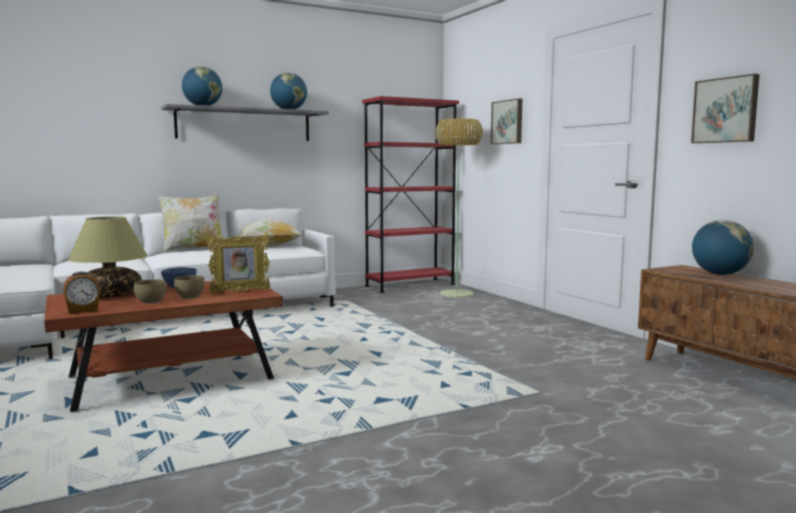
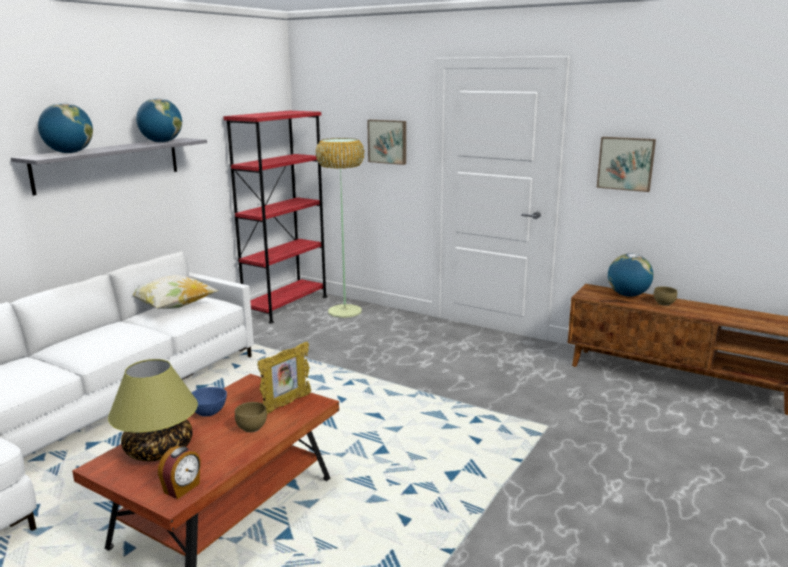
camera: 30 degrees left, 10 degrees up
(150, 302) = (227, 450): brown bowl -> brown bowl (664, 304)
(193, 249) = (87, 329): pillow -> none

